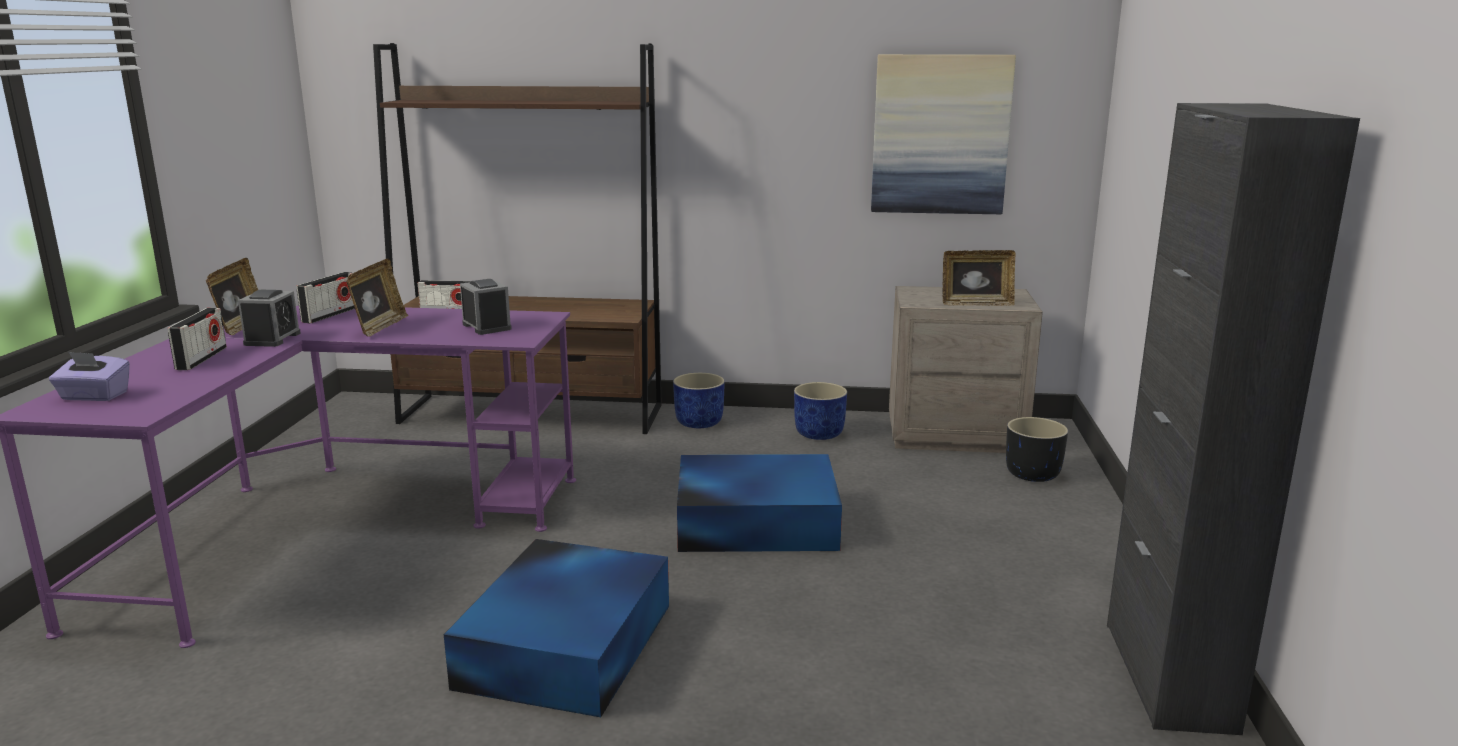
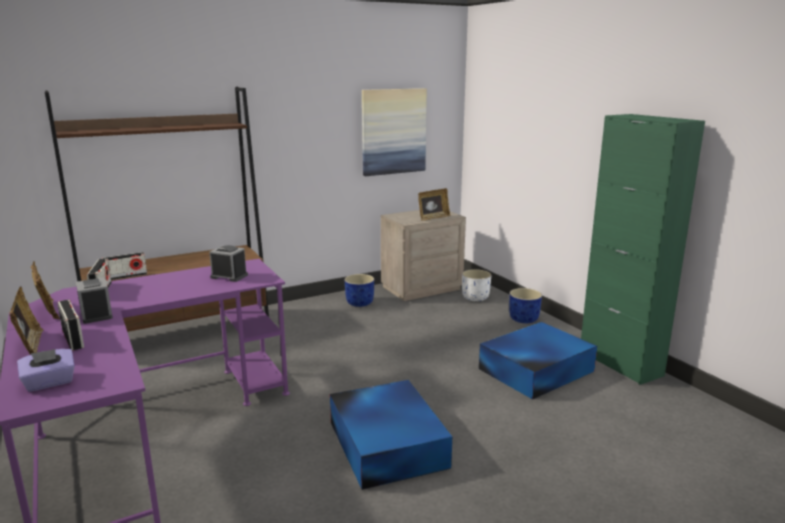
camera: 35 degrees left, 0 degrees up
(379, 327) = (158, 291): picture frame -> picture frame (31, 346)
(699, 423) = (290, 313): blue planter -> blue planter (524, 319)
(753, 521) = (389, 354): blue storage box -> blue storage box (534, 370)
(1033, 474) = (476, 298): black planter -> white planter
(1168, 675) = (620, 363): black cabinet -> green cabinet

